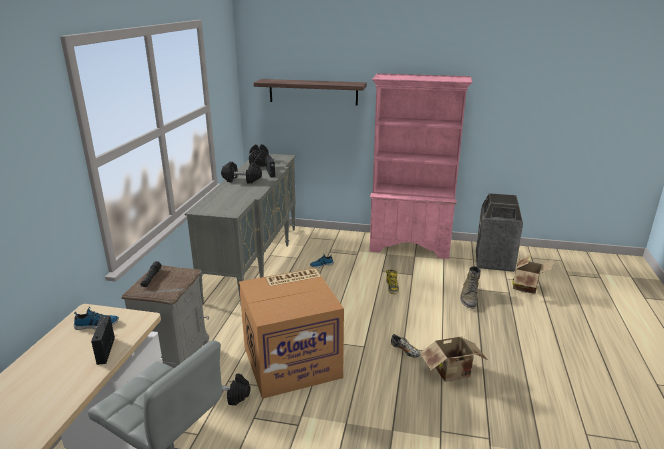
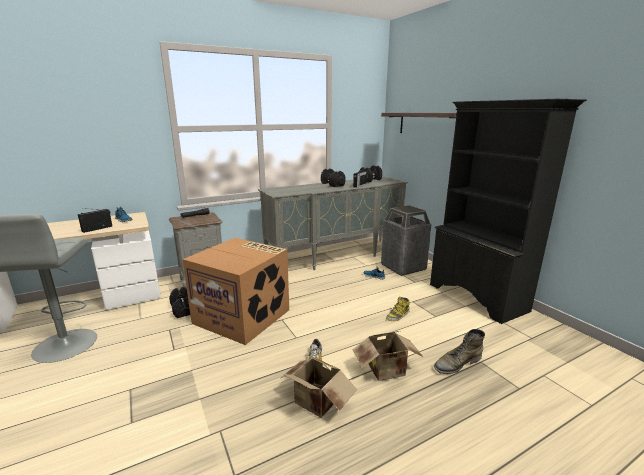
camera: 50 degrees right, 5 degrees down
(410, 246) = (477, 297): pink bookcase -> black bookcase
(494, 261) = (559, 353): trash can -> trash can (403, 267)
(527, 287) = (560, 399): cardboard box -> cardboard box (388, 371)

